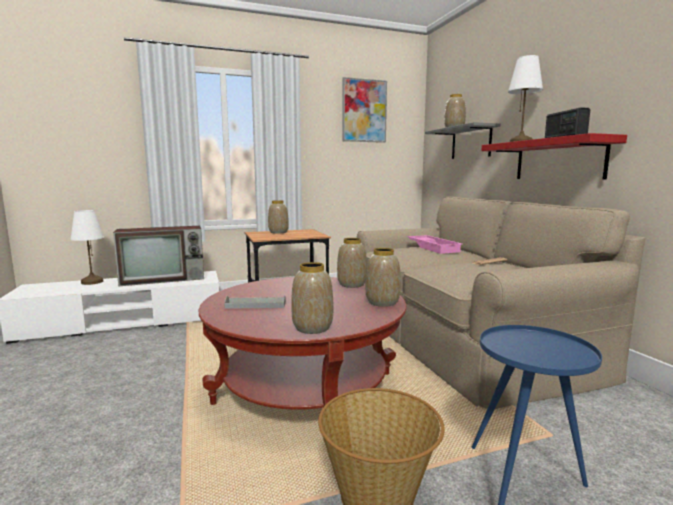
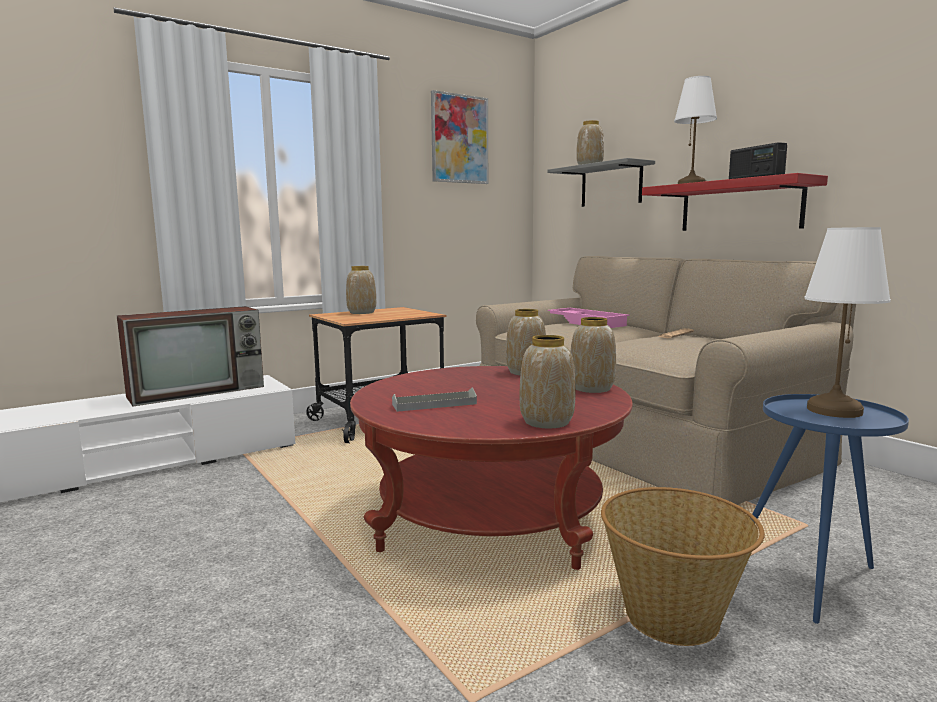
camera: 15 degrees left, 0 degrees up
(91, 282) = (76, 404): white table lamp -> white table lamp (834, 411)

